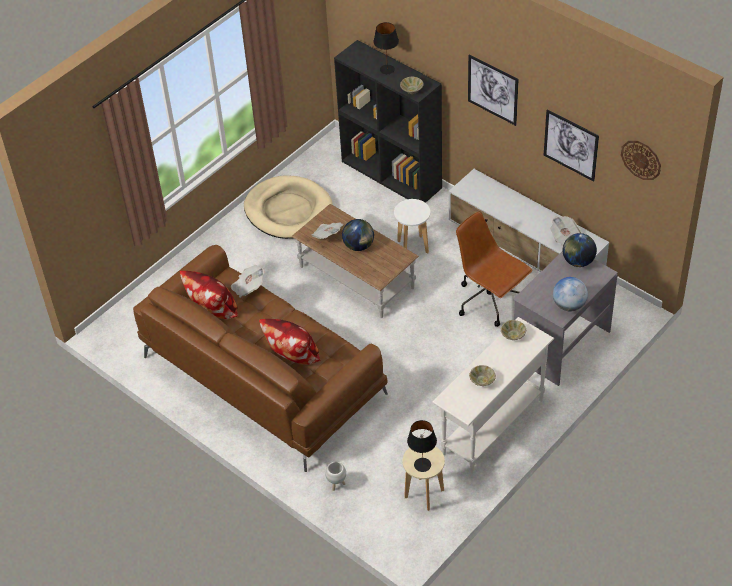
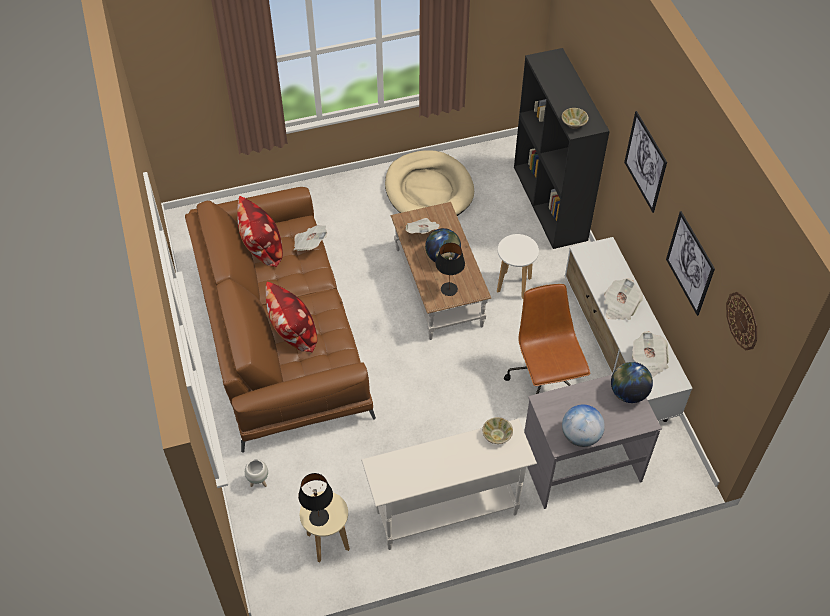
camera: 30 degrees right, 5 degrees up
(387, 69) = (566, 91): black table lamp -> black table lamp (449, 289)
(482, 381) = (426, 466): beige bowl -> none
(517, 213) = (619, 306): none -> newspaper

